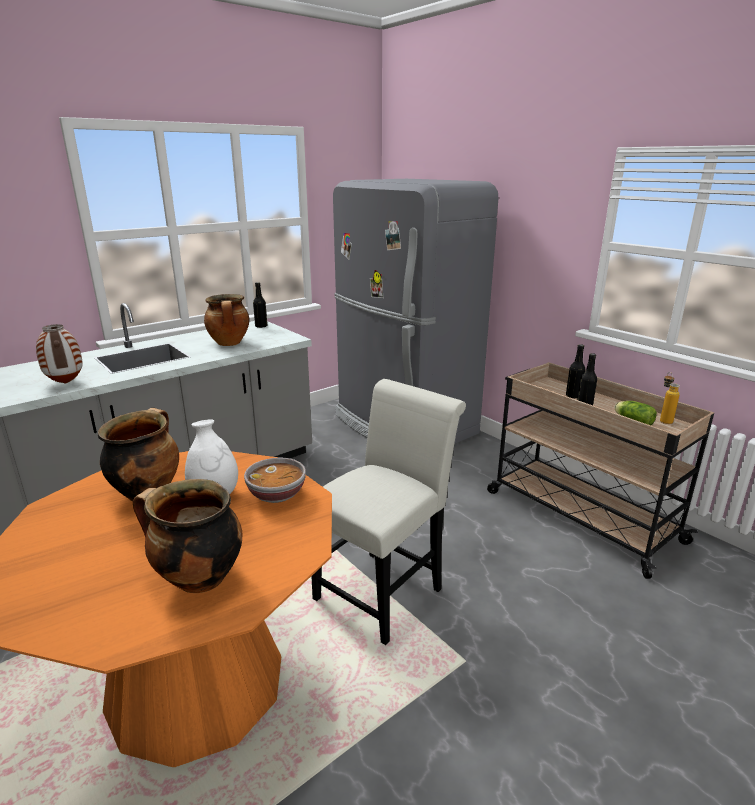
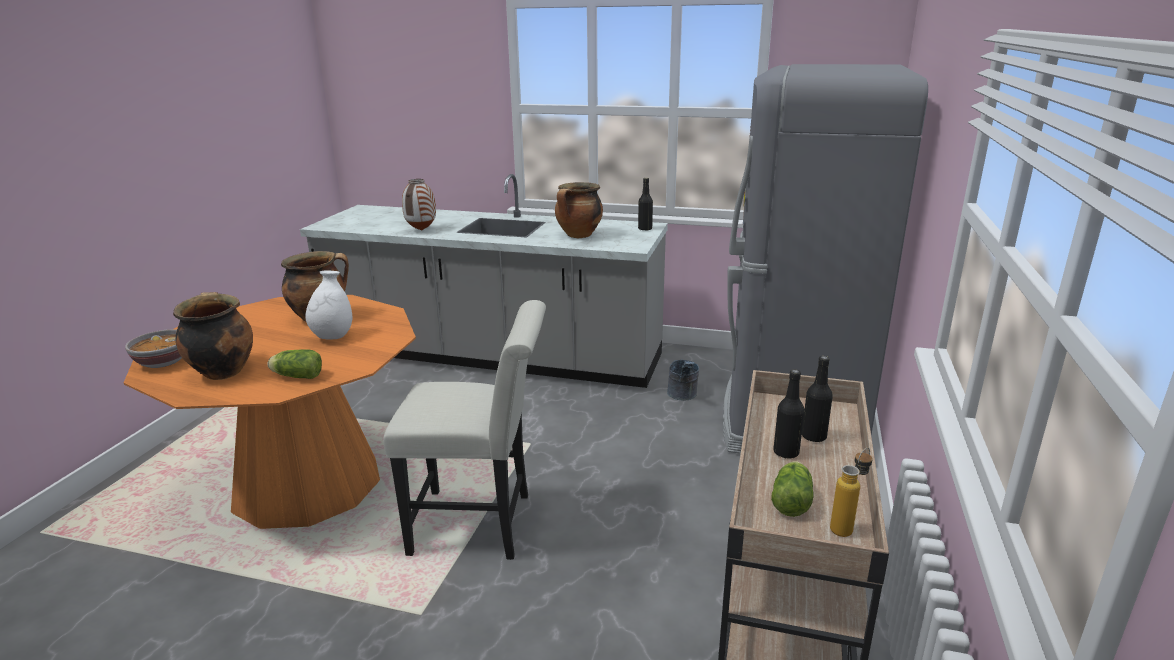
camera: 55 degrees right, 0 degrees up
(277, 494) = (352, 355): bowl -> bowl (162, 362)
(282, 533) = (296, 376): none -> lettuce
(336, 446) = (683, 396): none -> grey bucket

